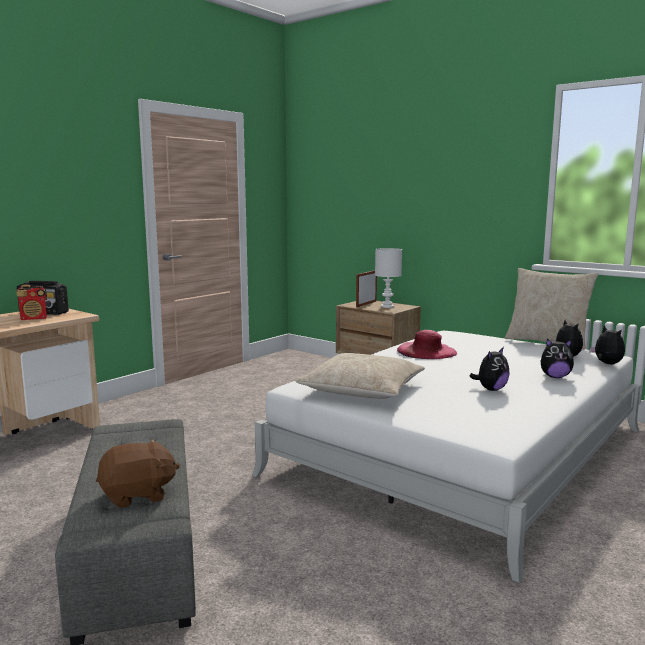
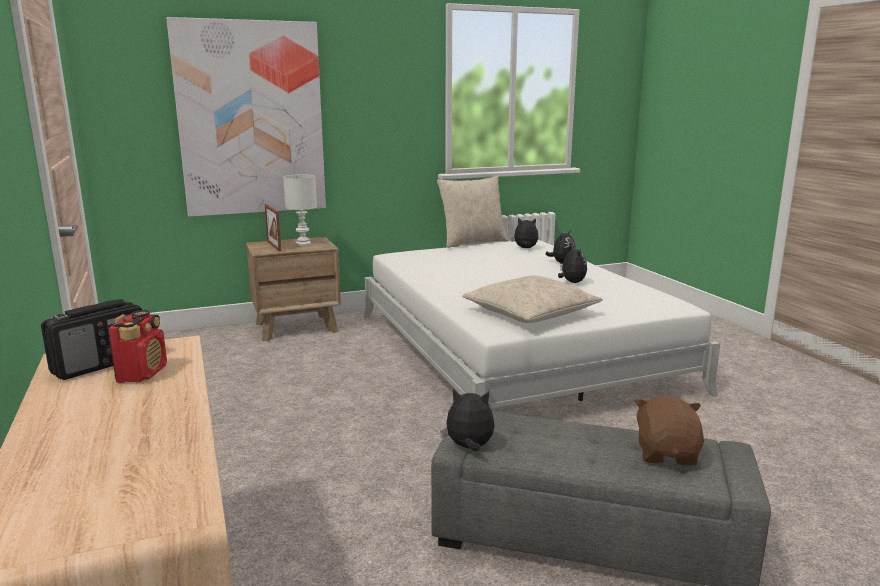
camera: 60 degrees left, 5 degrees up
(378, 201) = (251, 119): none -> picture
(426, 351) = (448, 272): pink hat -> none
(606, 364) = (551, 246): plush toy -> plush toy (469, 447)

